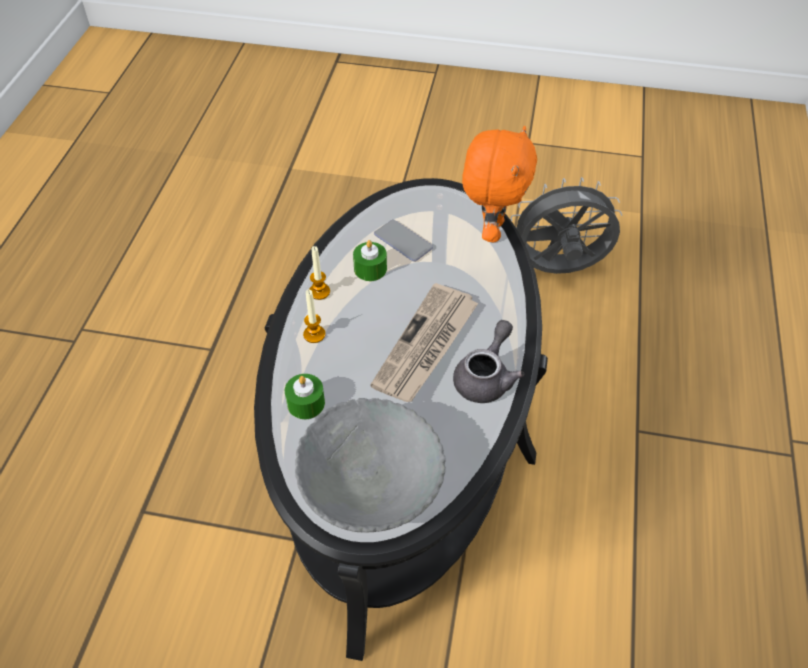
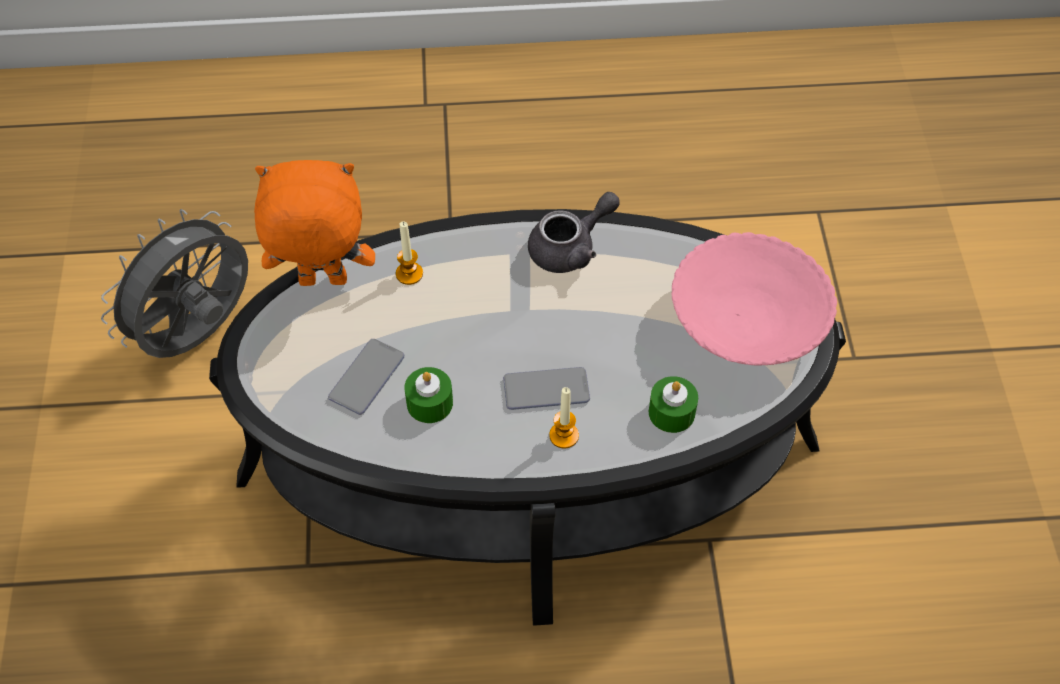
camera: 105 degrees left, 5 degrees up
(319, 292) = (489, 450): candle -> candle (409, 274)
(356, 333) = (546, 389): none -> phone
(371, 483) = (747, 323): grey bowl -> pink bowl
(426, 346) = (543, 313): newspaper -> none
(486, 377) = (570, 248): grey teapot -> grey teapot turned 135 degrees clockwise
(558, 270) = (199, 336): grey fan -> grey fan turned 60 degrees clockwise

